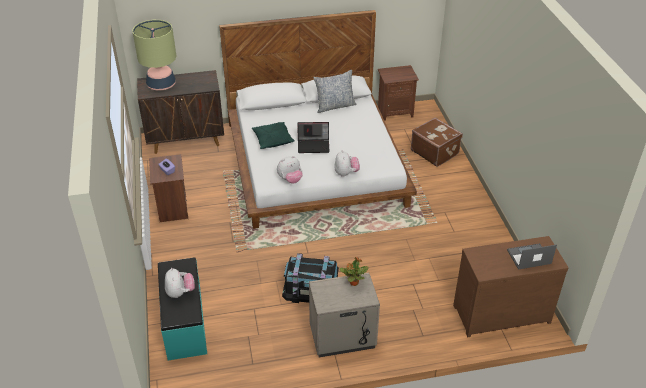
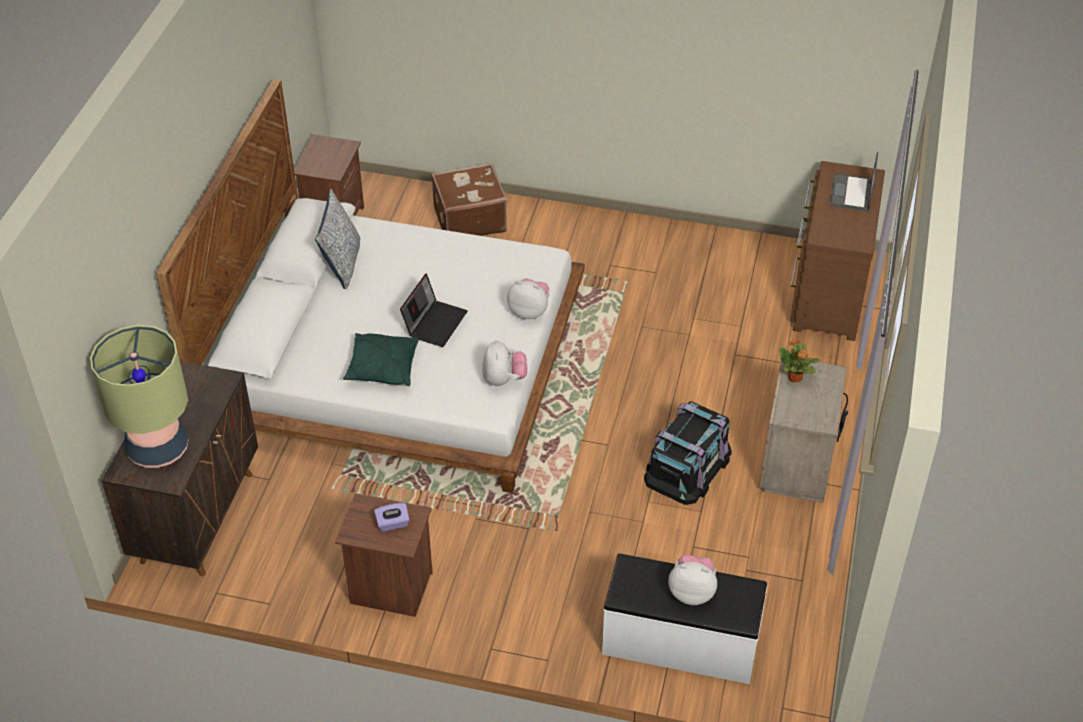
camera: 65 degrees left, 5 degrees up
(184, 323) = (680, 643): turquoise bench -> white bench

